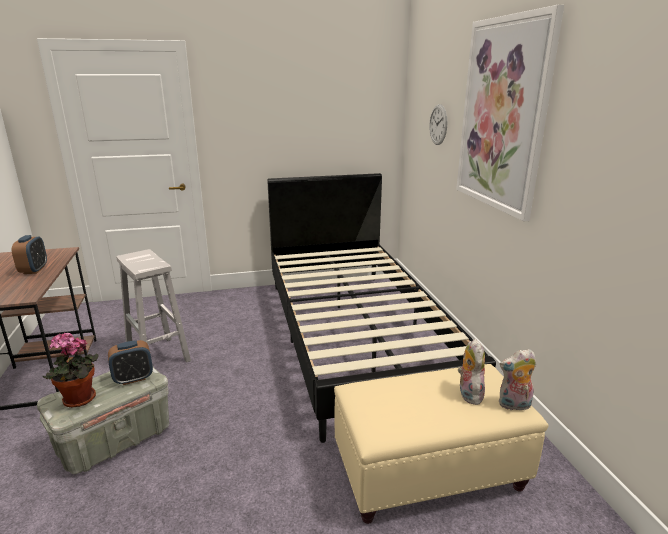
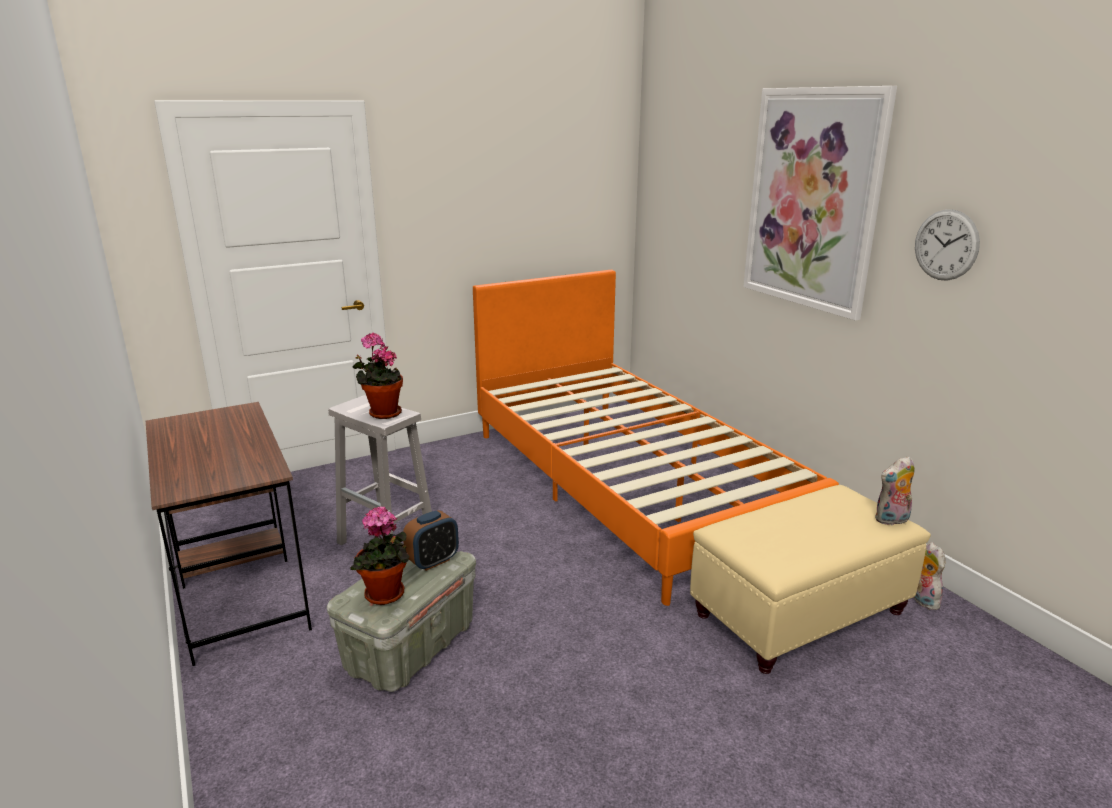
camera: 15 degrees left, 0 degrees up
(34, 270) = (234, 438): alarm clock -> none
(145, 263) = (382, 413): none -> potted plant
(355, 336) = (628, 483): black bed -> orange bed
(438, 124) = (703, 206): wall clock -> wall clock (946, 245)
(468, 394) = (841, 516): plush toy -> plush toy (921, 599)

